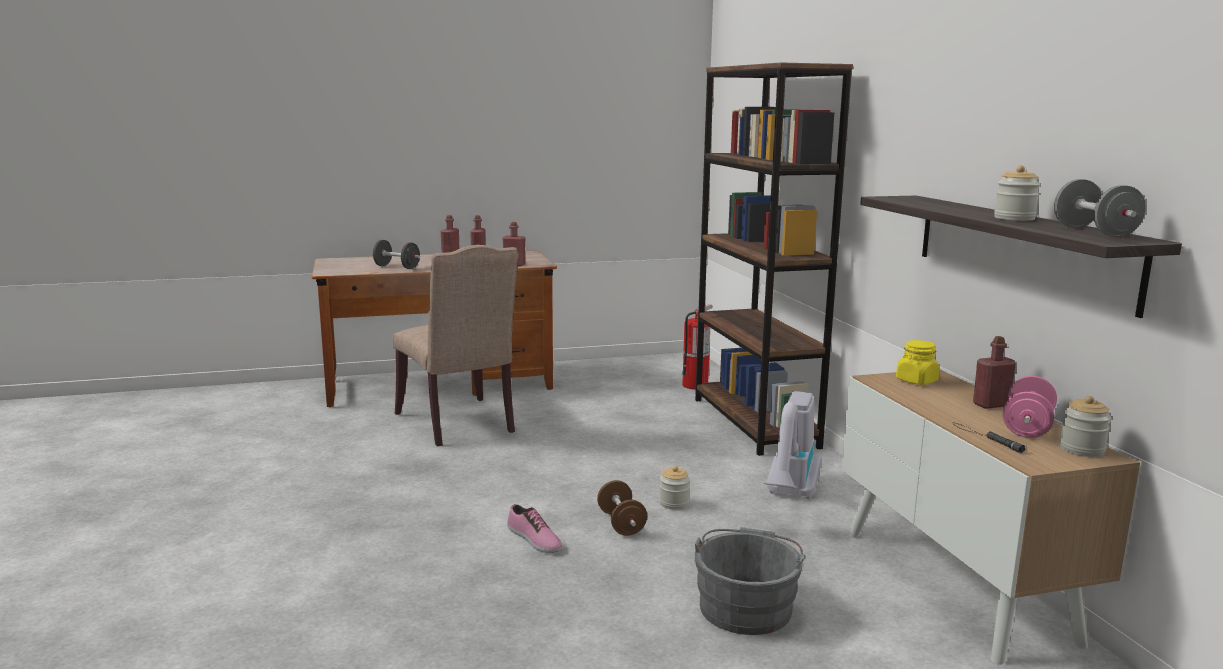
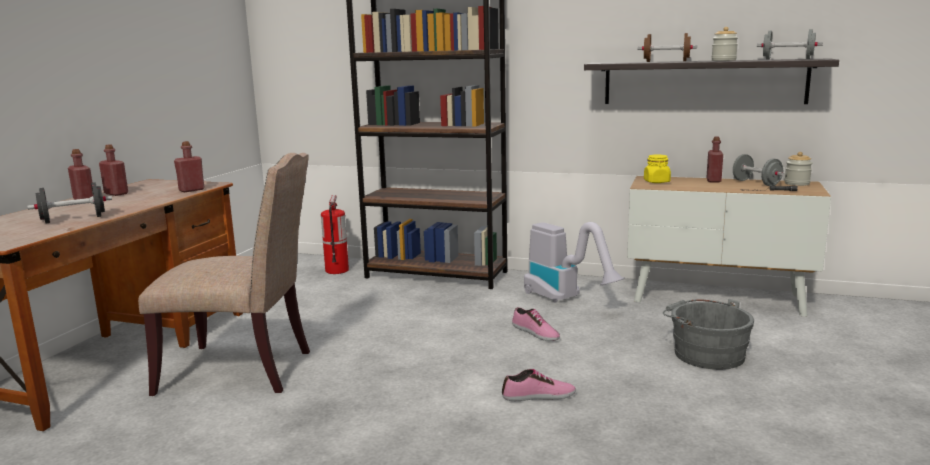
camera: 55 degrees left, 0 degrees up
(621, 523) = (548, 358): brown dumbbell -> brown dumbbell (666, 61)
(674, 503) = (535, 333): jar -> shoe
(1027, 427) = (756, 183): pink dumbbell -> grey dumbbell

